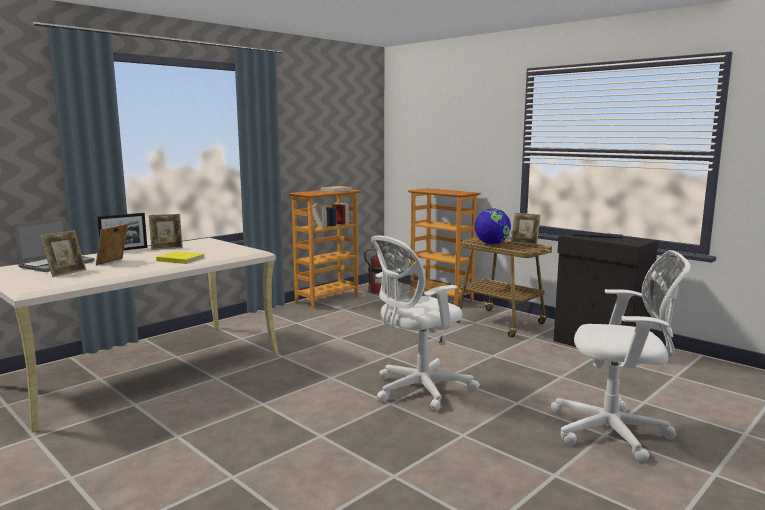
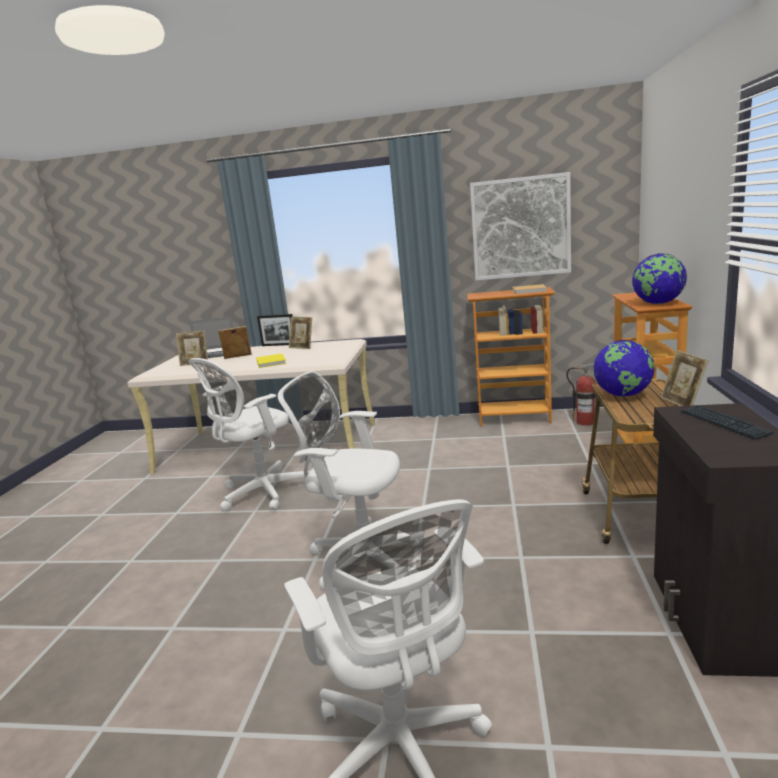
camera: 55 degrees right, 5 degrees up
(235, 394) = (261, 493): none -> white office chair
(320, 140) = (520, 228): none -> picture
(458, 192) = (658, 303): none -> globe

